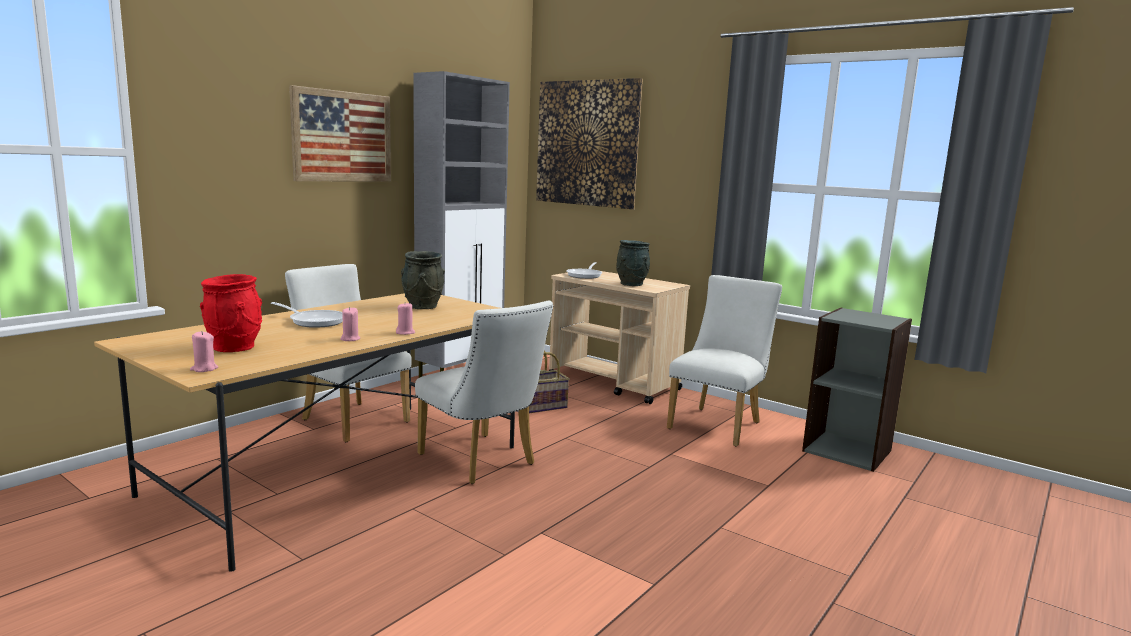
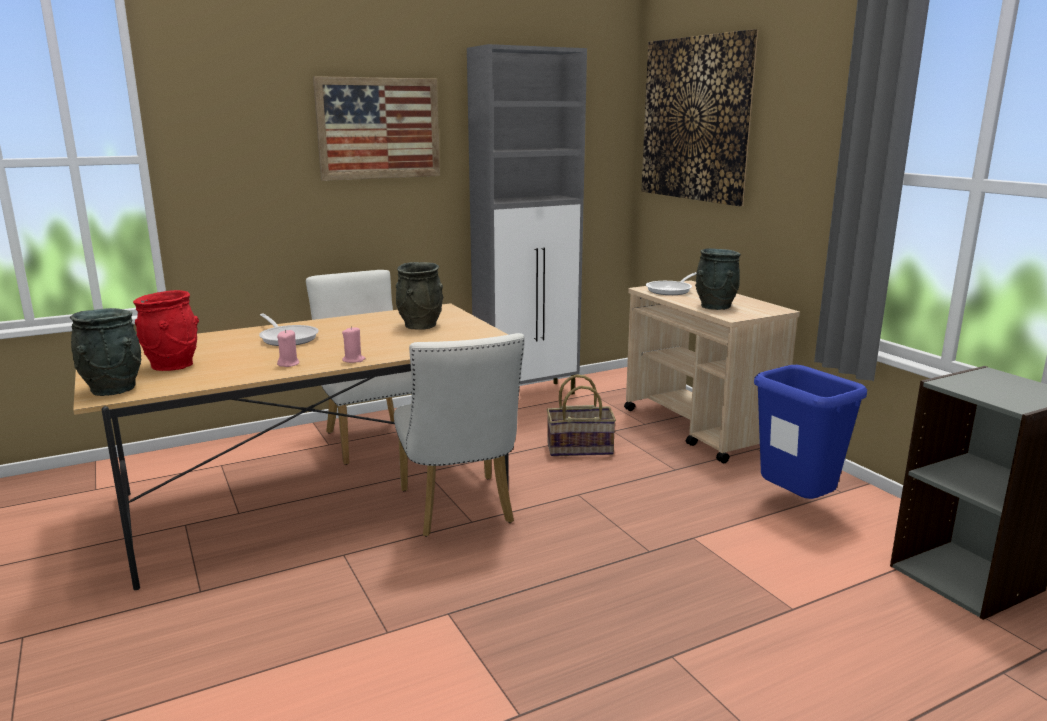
camera: 25 degrees right, 5 degrees up
(204, 369) = (113, 389): pink candle -> grey vase
(718, 424) = (796, 505): white chair -> blue trash can

